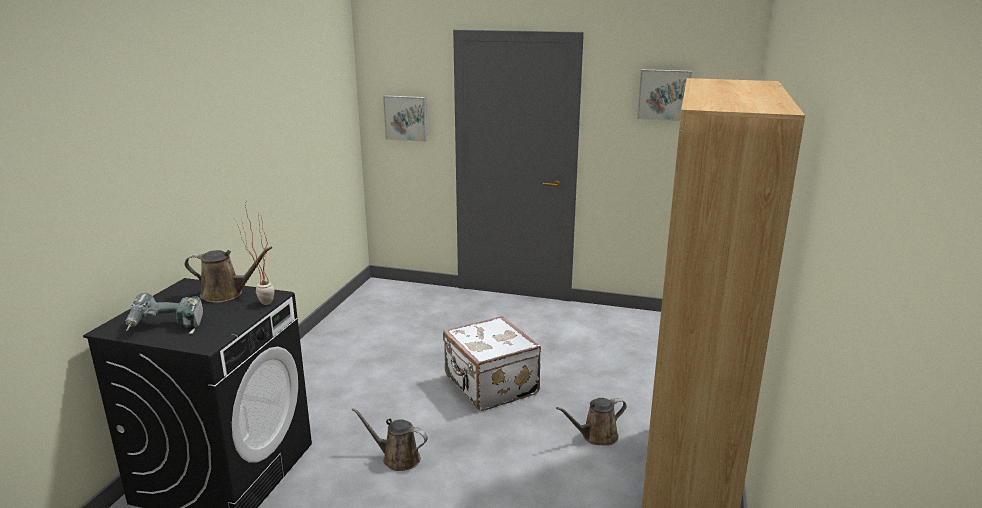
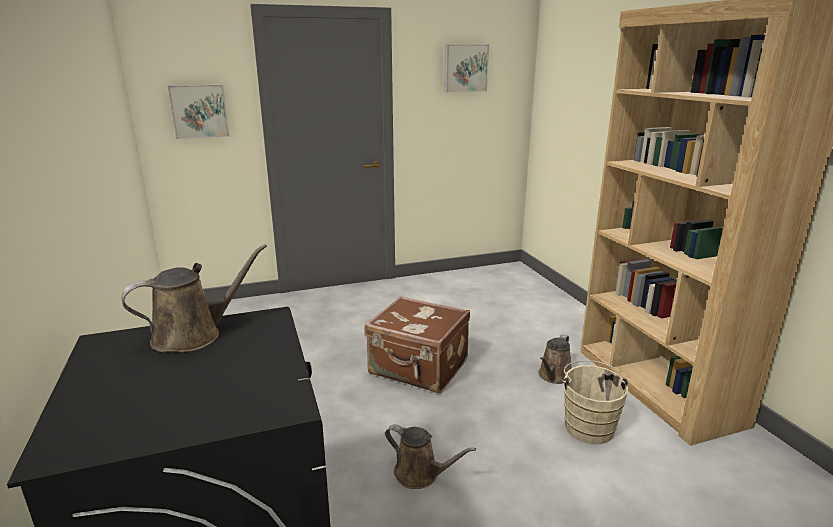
camera: 35 degrees left, 0 degrees up
(166, 327) = (172, 409): power drill -> none
(261, 303) = (270, 331): potted plant -> none
(397, 458) = (420, 474): brown watering can -> brown watering can turned 135 degrees counterclockwise
(490, 386) = (418, 368): white suitcase -> brown suitcase
(568, 485) = (588, 425): none -> beige bucket

